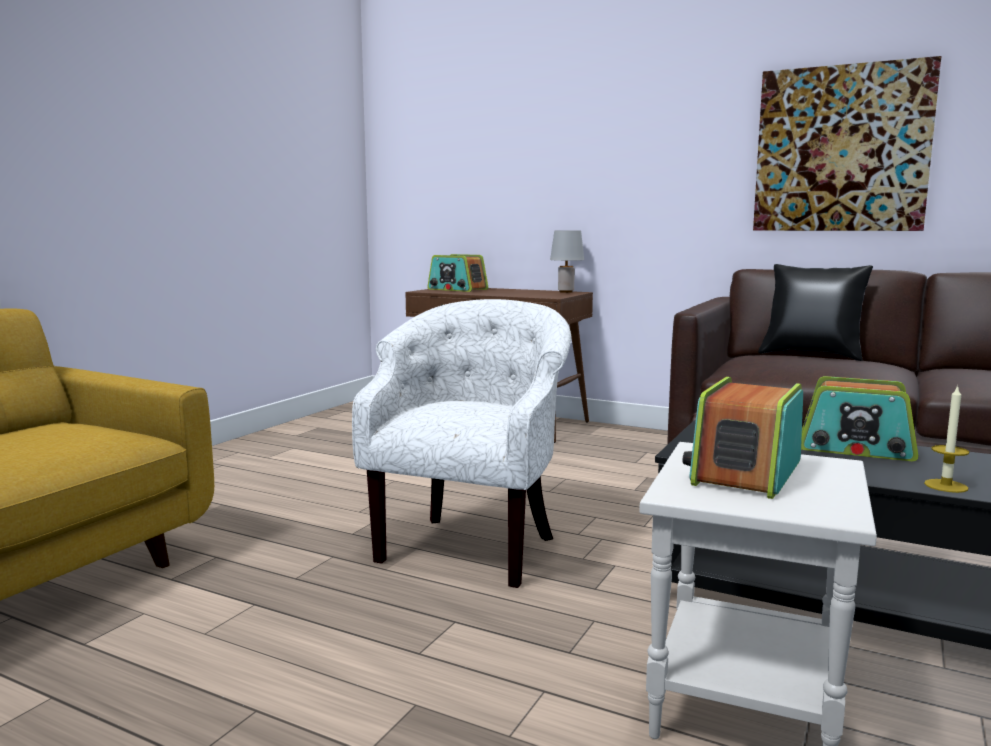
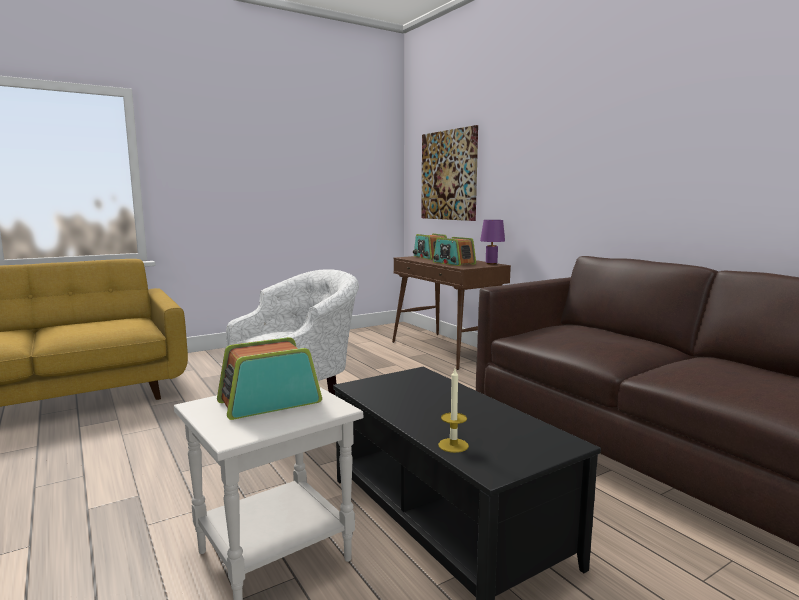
camera: 30 degrees right, 0 degrees up
(566, 292) = (491, 264): grey table lamp -> purple table lamp
(812, 355) = (609, 331): black pillow -> none
(841, 149) = (677, 157): picture -> picture (449, 175)
(856, 448) = (472, 406): radio -> radio (453, 263)

